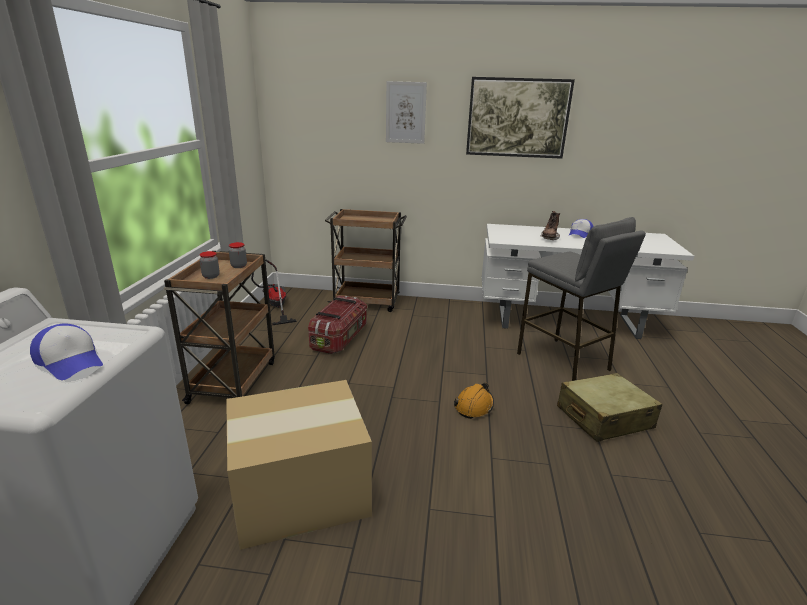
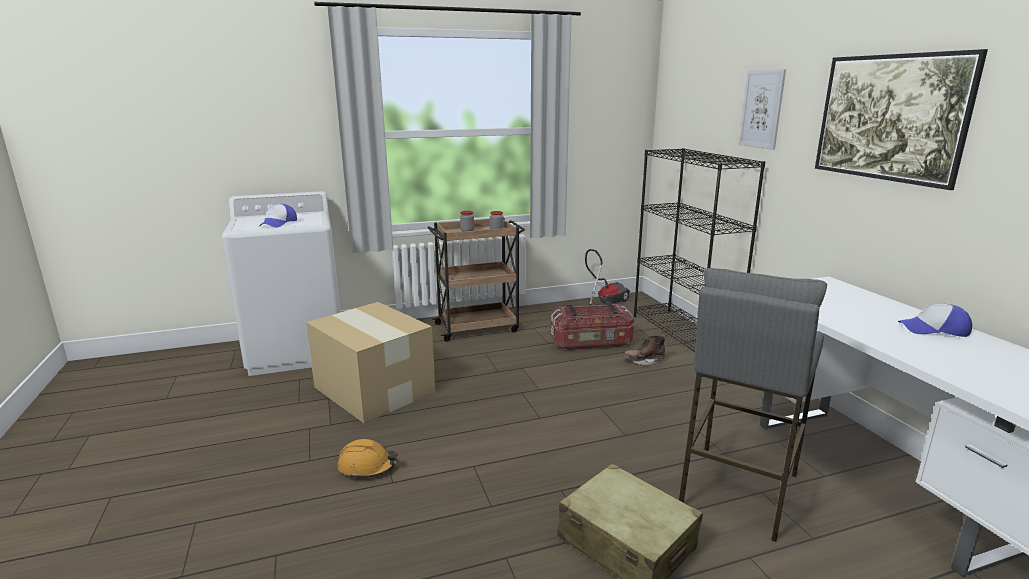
camera: 65 degrees right, 5 degrees down
(367, 302) = (683, 334): brown cart -> black bookcase
(474, 406) = (552, 439): orange hard hat -> orange hard hat (367, 467)
(549, 238) = (850, 313): brown boot -> brown boot (643, 362)

